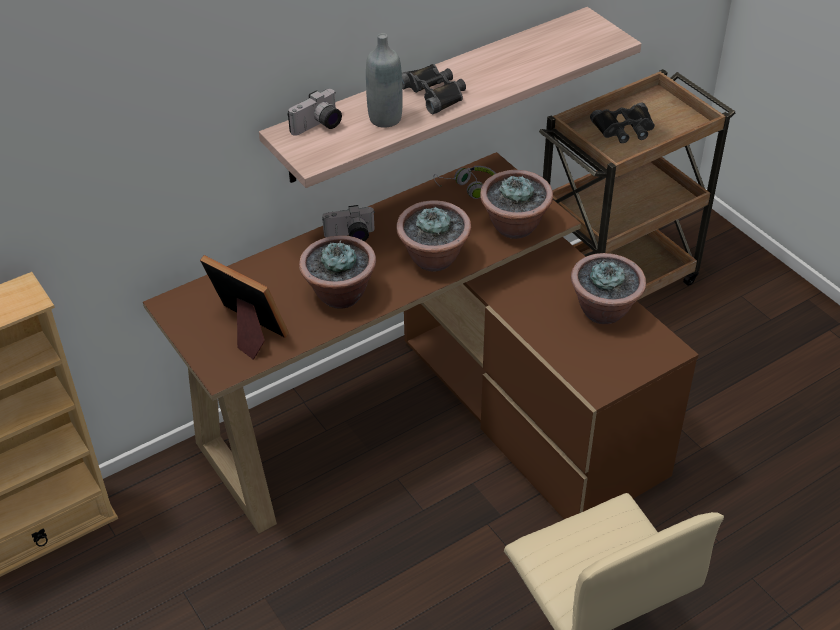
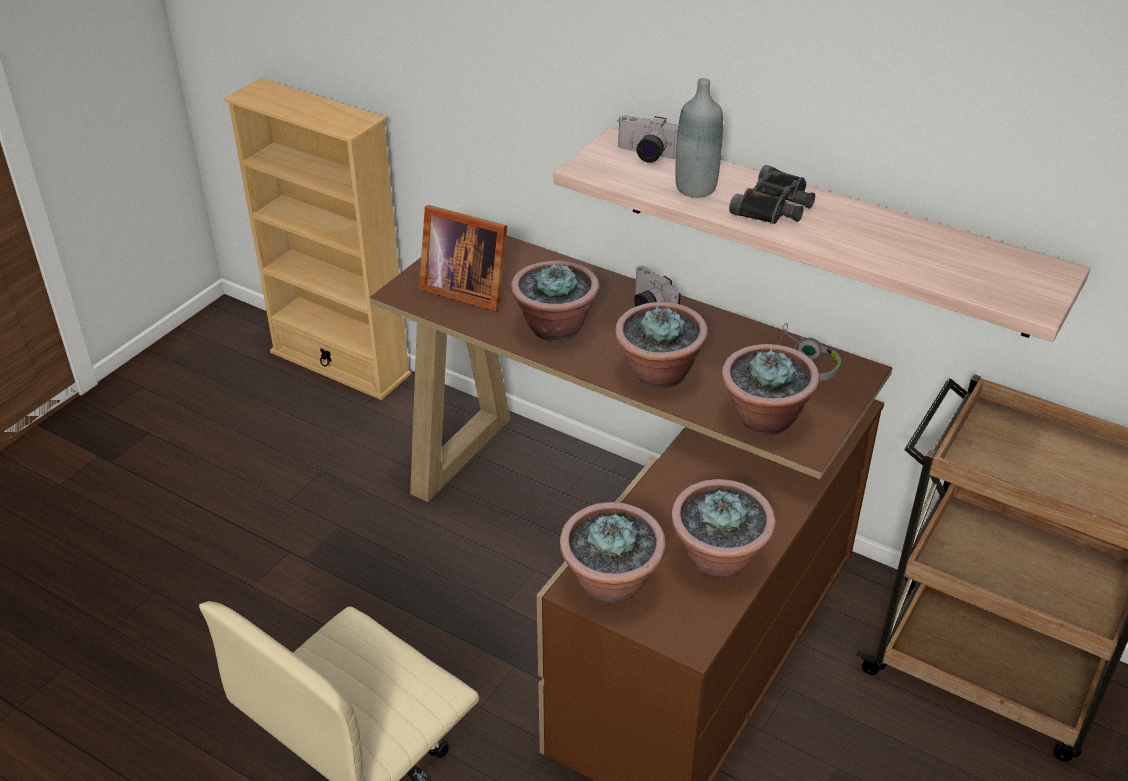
camera: 65 degrees right, 5 degrees down
(247, 331) = (464, 289): picture frame -> picture frame turned 105 degrees clockwise
(602, 370) = (611, 584): none -> potted plant
(624, 129) = (1040, 457): black binoculars -> none

